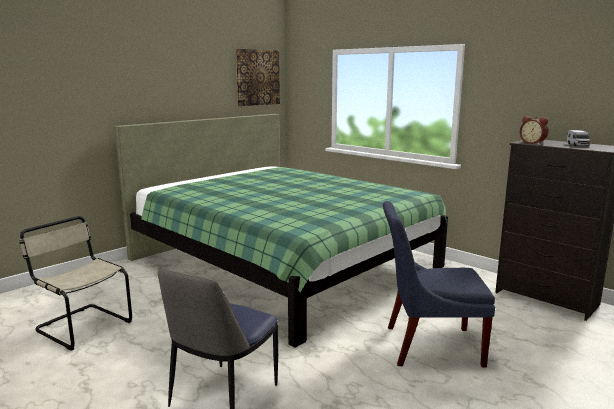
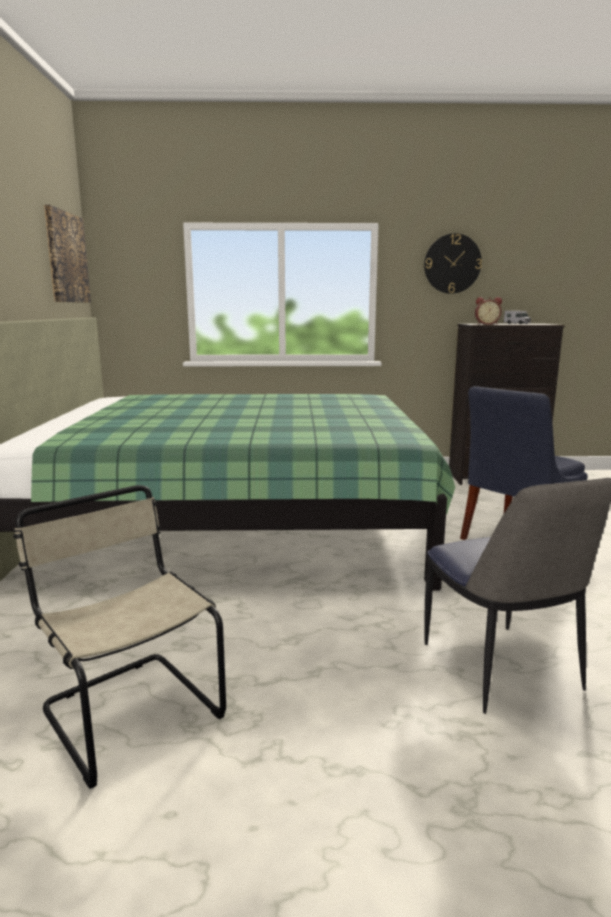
camera: 45 degrees left, 0 degrees up
(82, 325) = (129, 710): beige chair -> beige chair turned 60 degrees clockwise
(530, 80) = (452, 264): none -> wall clock

